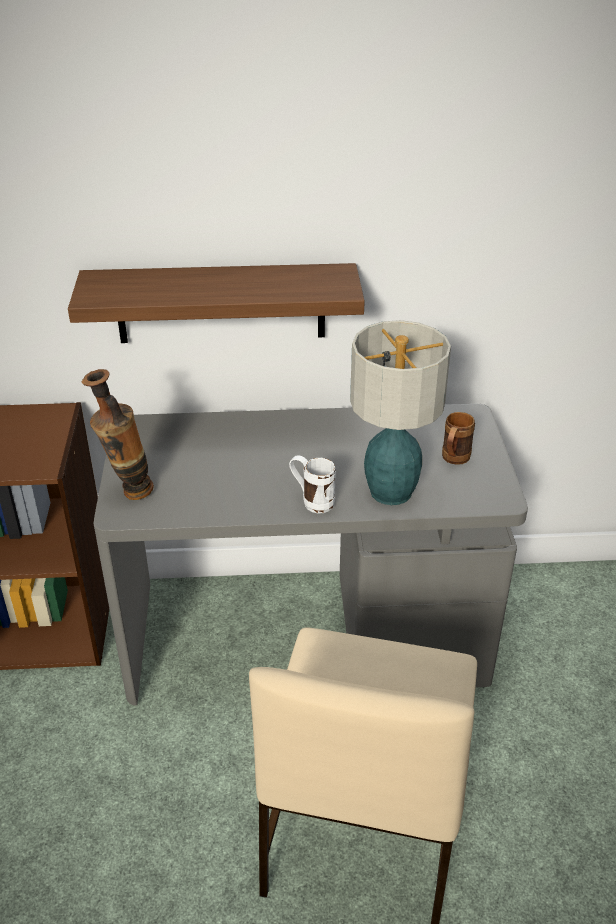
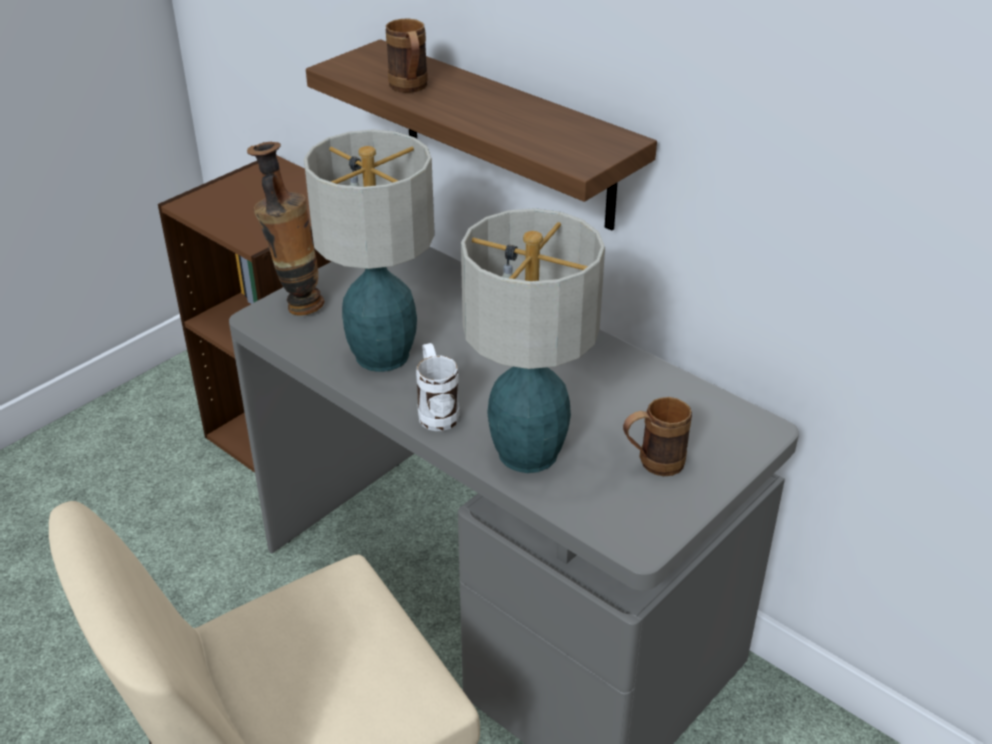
camera: 45 degrees right, 0 degrees up
(166, 292) = (410, 89): none -> brown mug
(231, 491) = (380, 355): none -> table lamp

